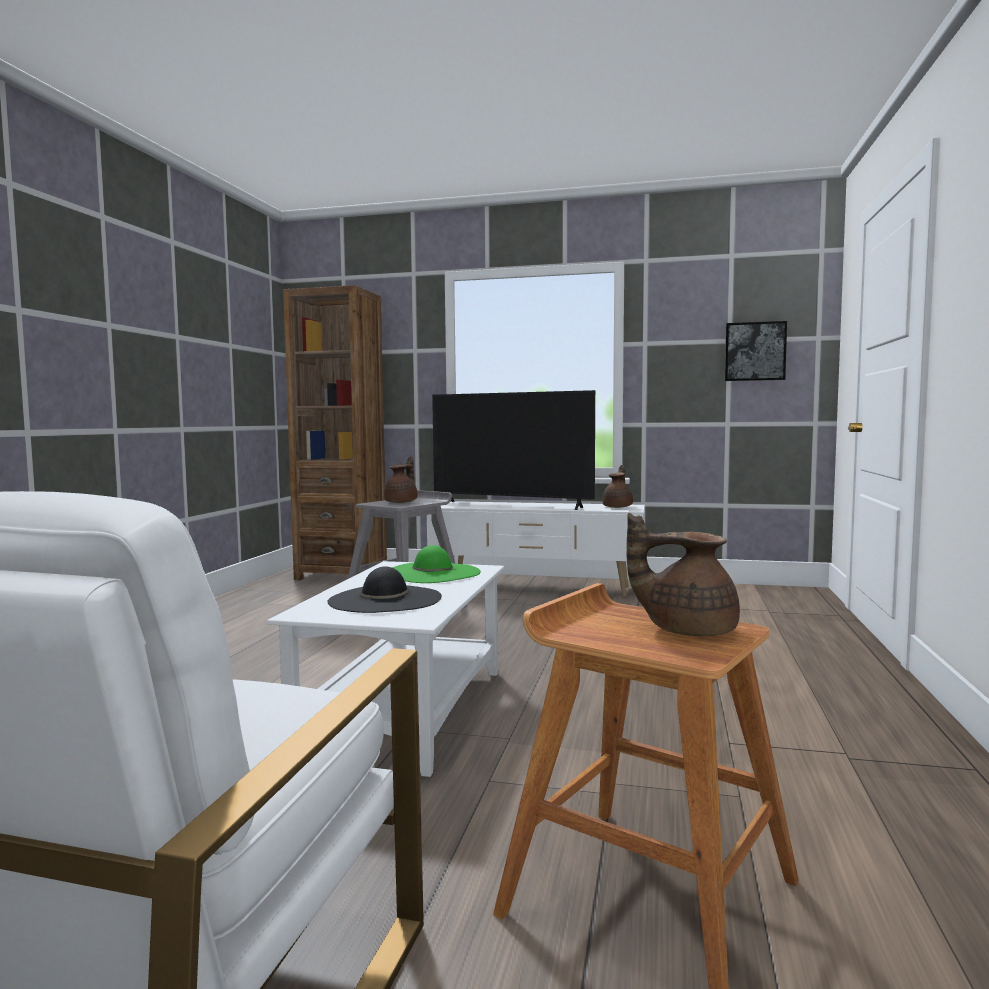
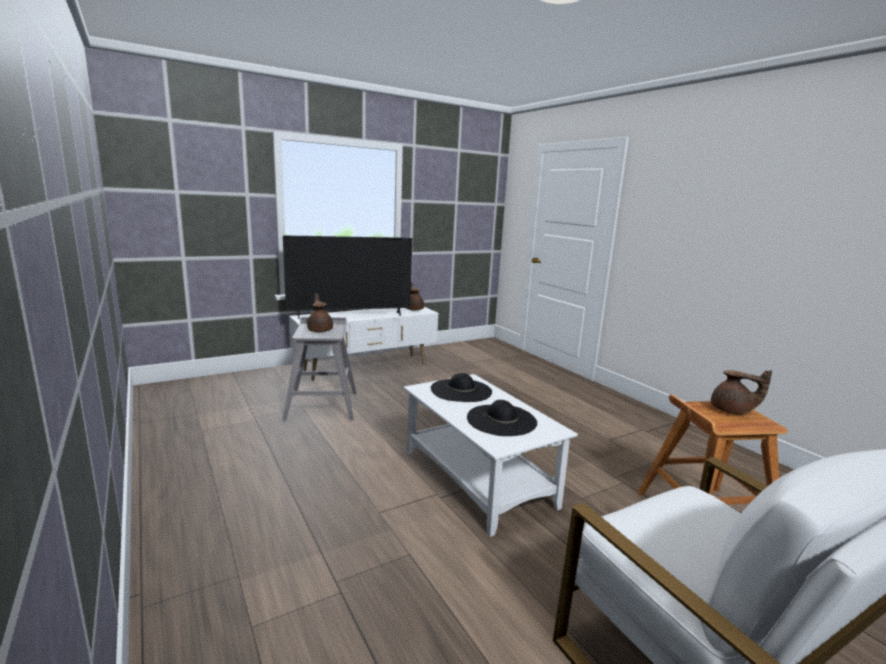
camera: 45 degrees left, 10 degrees up
(342, 575) = (203, 385): brown bookcase -> none
(432, 573) = (461, 390): green hat -> black hat
(687, 630) = (732, 411): brown teapot -> brown teapot turned 120 degrees counterclockwise
(754, 351) = (468, 210): picture -> none

